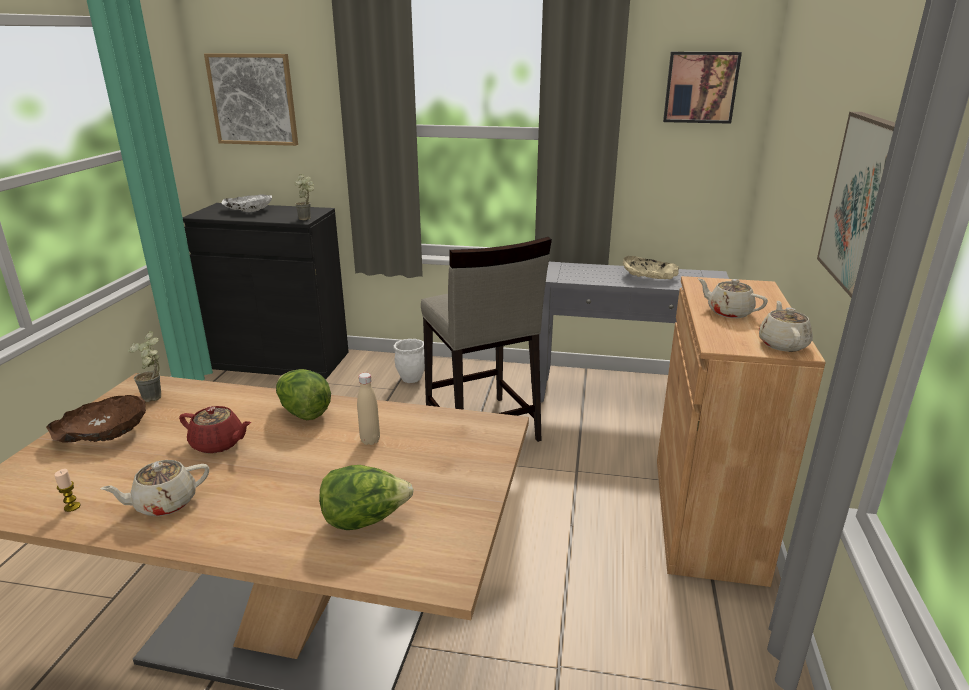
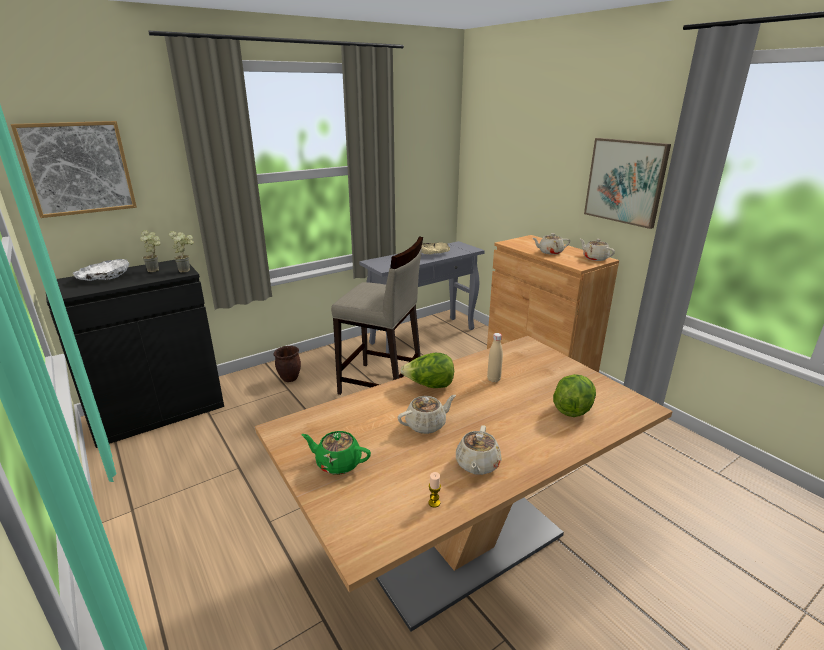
camera: 45 degrees left, 0 degrees up
(104, 432) = (338, 463): brown bowl -> green teapot
(156, 399) = (320, 429): potted plant -> potted plant (157, 270)
(218, 444) = (426, 424): red teapot -> beige teapot
(411, 379) = (289, 378): white planter -> brown planter
(700, 87) = (428, 131): picture -> none

